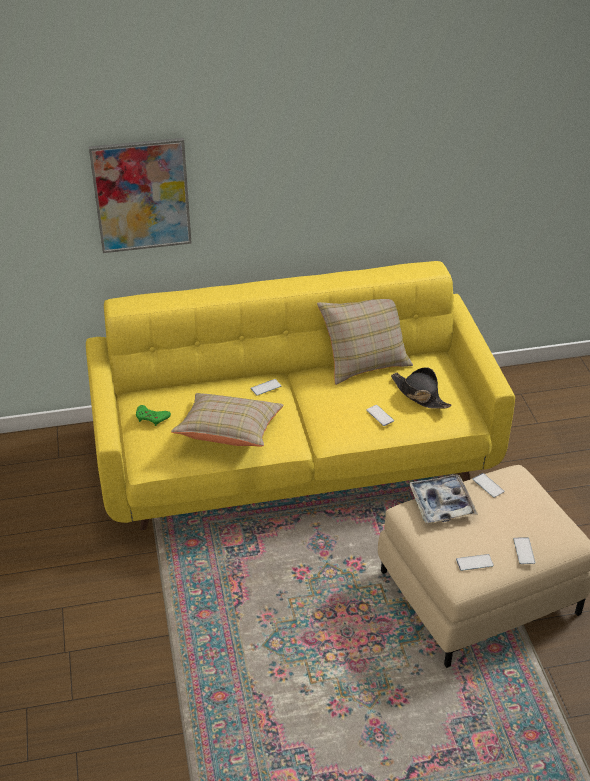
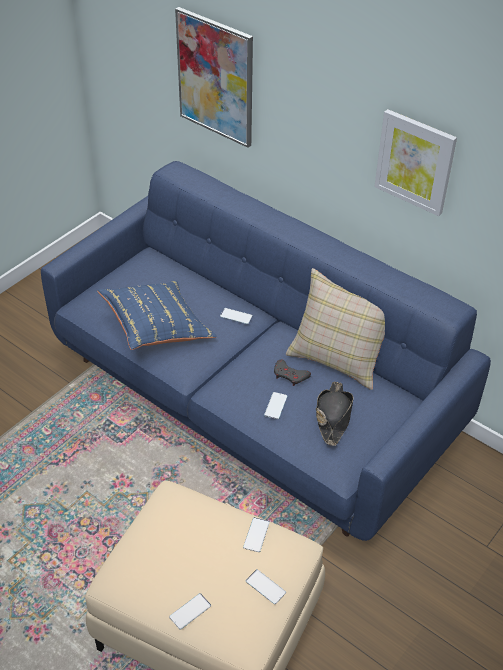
camera: 50 degrees right, 5 degrees up
(152, 417) = (131, 276): green game controller -> none
(229, 433) = (156, 328): beige pillow -> blue pillow
(295, 456) = (251, 398): yellow sofa -> blue sofa
(359, 393) = (290, 375): none -> grey game controller
(363, 171) = (415, 162): none -> picture
(442, 504) = (198, 513): tray -> none
(474, 562) = (141, 579): phone -> phone (265, 587)

